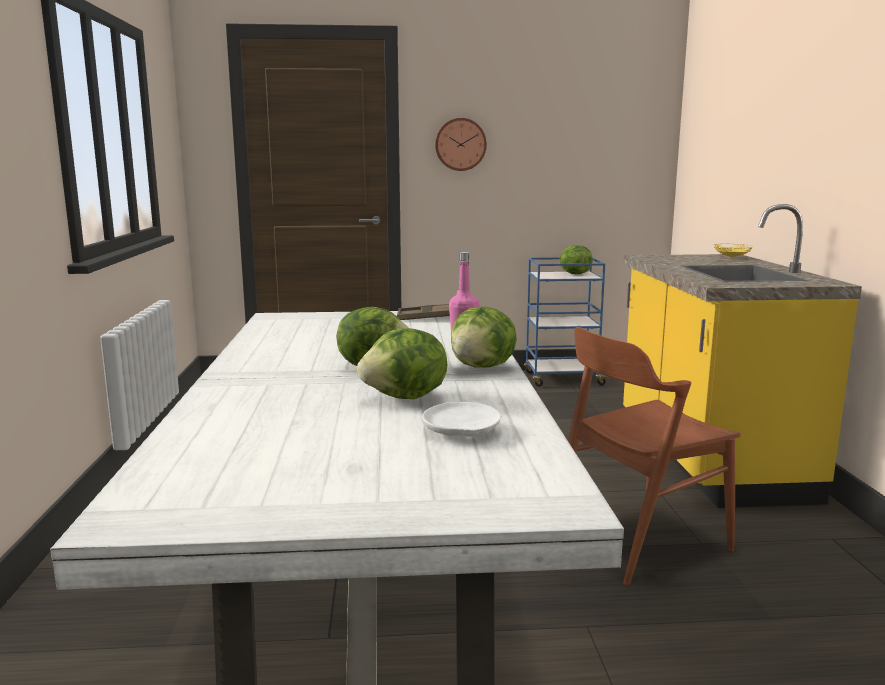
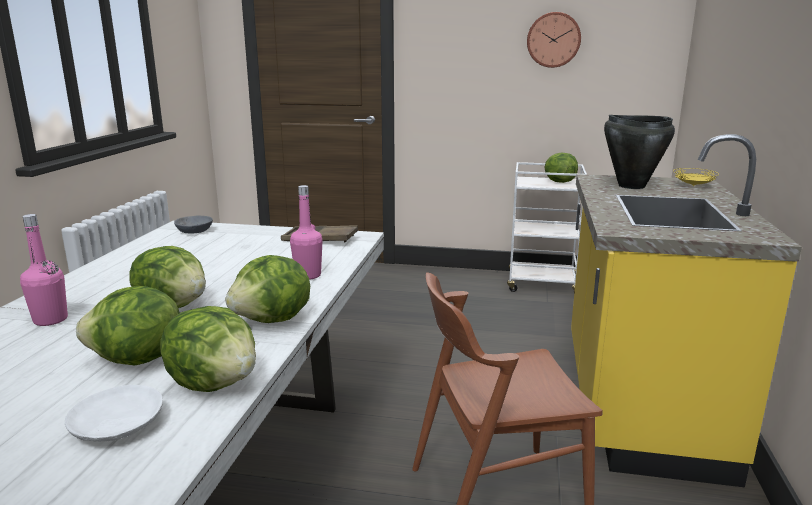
camera: 15 degrees right, 5 degrees up
(270, 382) = (50, 320): none -> pink bottle
(296, 319) = (194, 232): none -> grey bowl
(460, 144) = (452, 47): wall clock -> wall clock (553, 40)
(499, 403) = (215, 383): none -> lettuce
(562, 379) = (542, 284): blue cart -> white cart
(682, 260) = (631, 186): none -> black cooking pot

